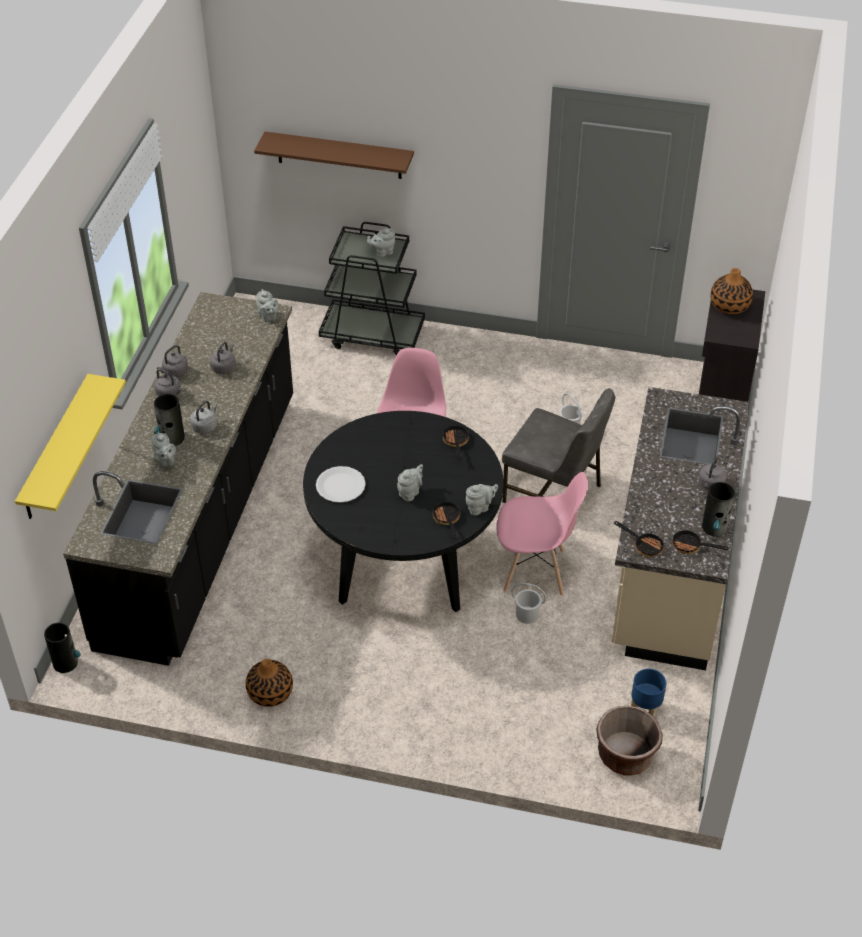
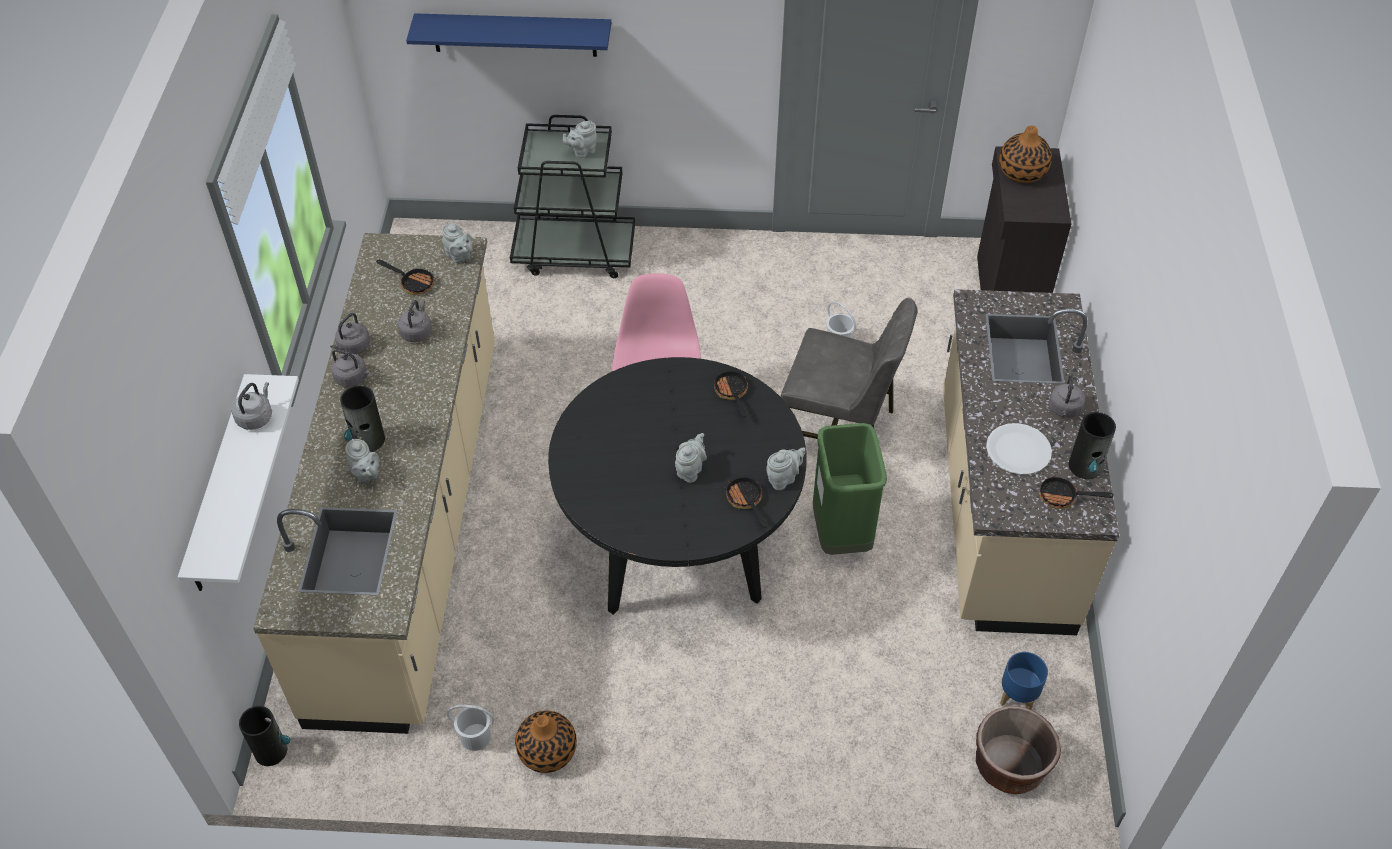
camera: 10 degrees left, 5 degrees up
(56, 449) = (219, 487): yellow shelf -> white shelf
(202, 519) = (411, 523): black counter -> beige counter
(205, 426) = (409, 417): grey kettle -> grey kettle (256, 417)
(339, 155) = (514, 34): brown shelf -> blue shelf
(340, 485) = (599, 472): white plate -> white plate (1018, 450)
(527, 614) = (844, 593): white bucket -> white bucket (475, 736)
(535, 571) = (841, 534): pink chair -> green trash can
(644, 545) = (1006, 504): frying pan -> frying pan (413, 283)

